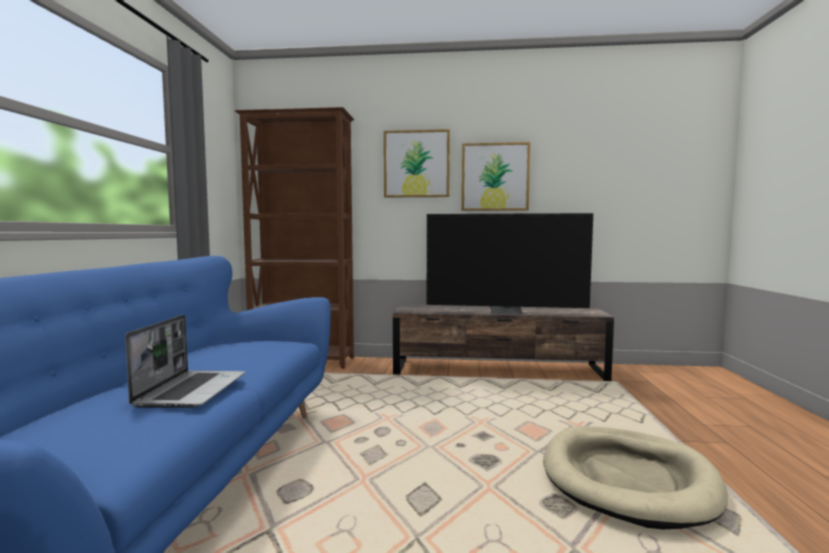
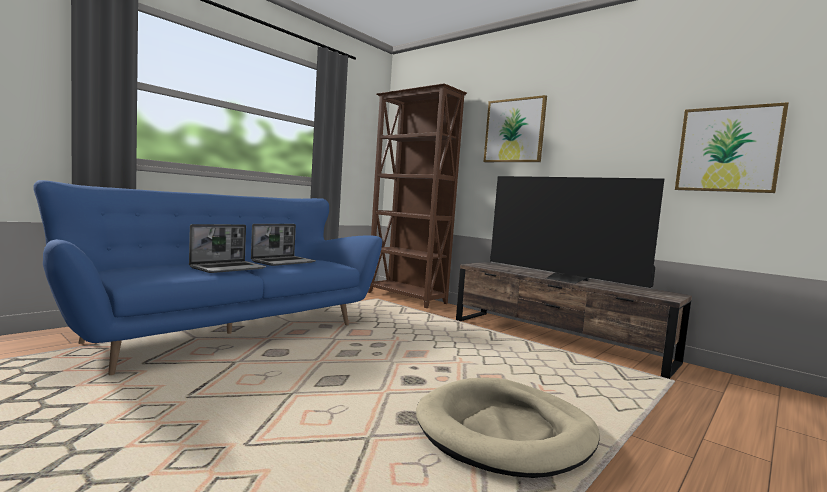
camera: 35 degrees right, 0 degrees up
(227, 357) = (284, 262): none -> laptop
(495, 177) = (587, 141): picture -> picture (728, 149)

